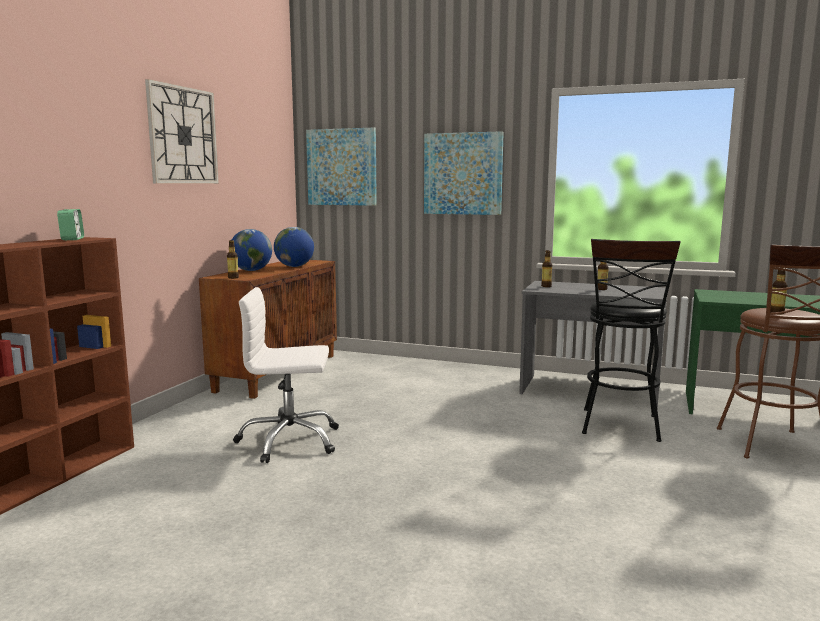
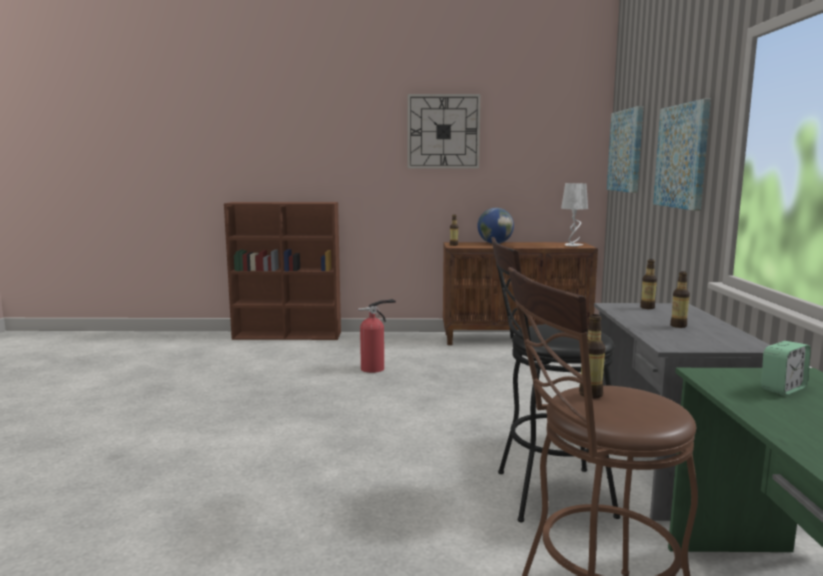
camera: 70 degrees right, 0 degrees up
(72, 239) = (319, 202): alarm clock -> alarm clock (783, 389)
(289, 441) = (375, 368): white office chair -> fire extinguisher
(294, 266) = (536, 246): globe -> none
(309, 262) = (573, 245): none -> white table lamp

